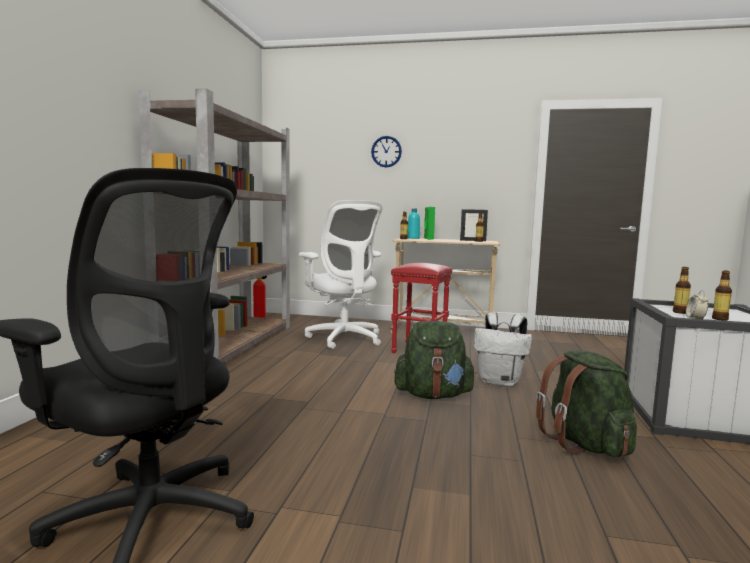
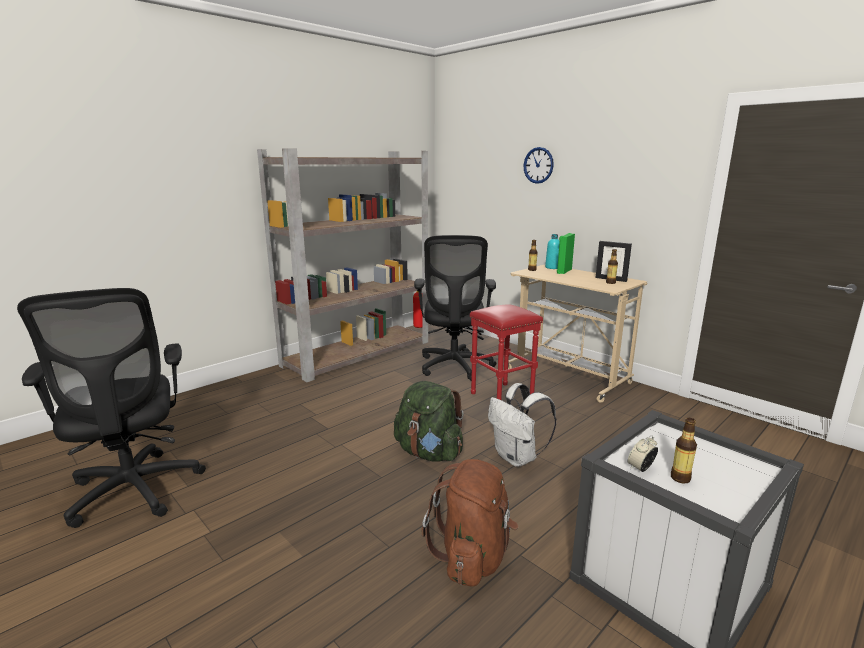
camera: 35 degrees right, 10 degrees up
(341, 337) = (454, 364): white office chair -> black office chair
(584, 444) = (473, 556): green backpack -> brown backpack
(680, 312) = (659, 451): bottle -> none

